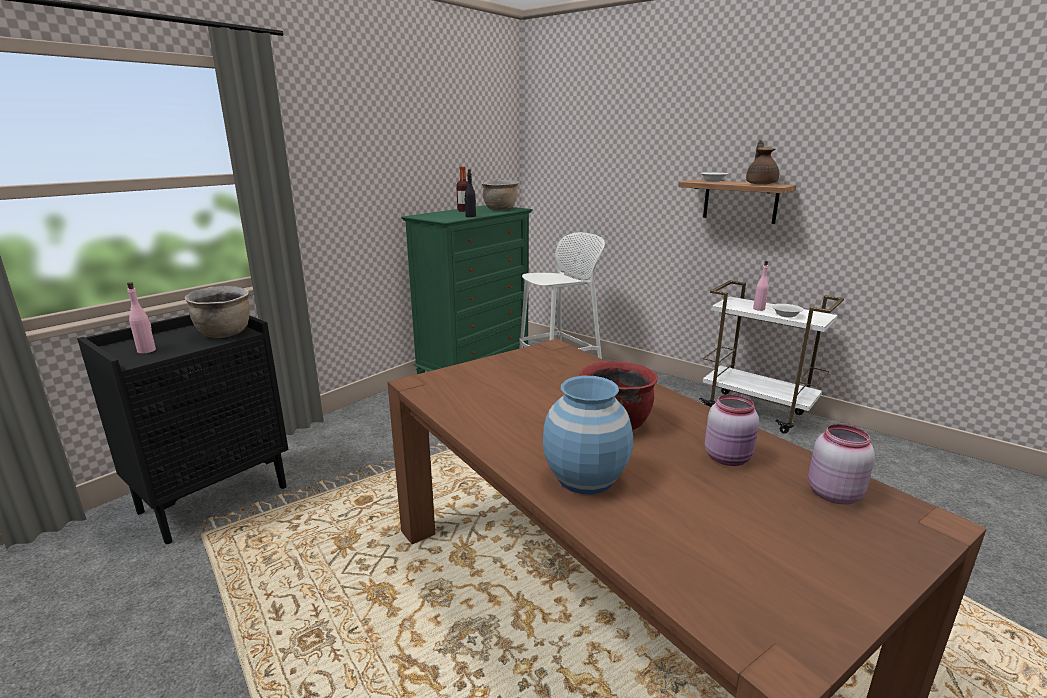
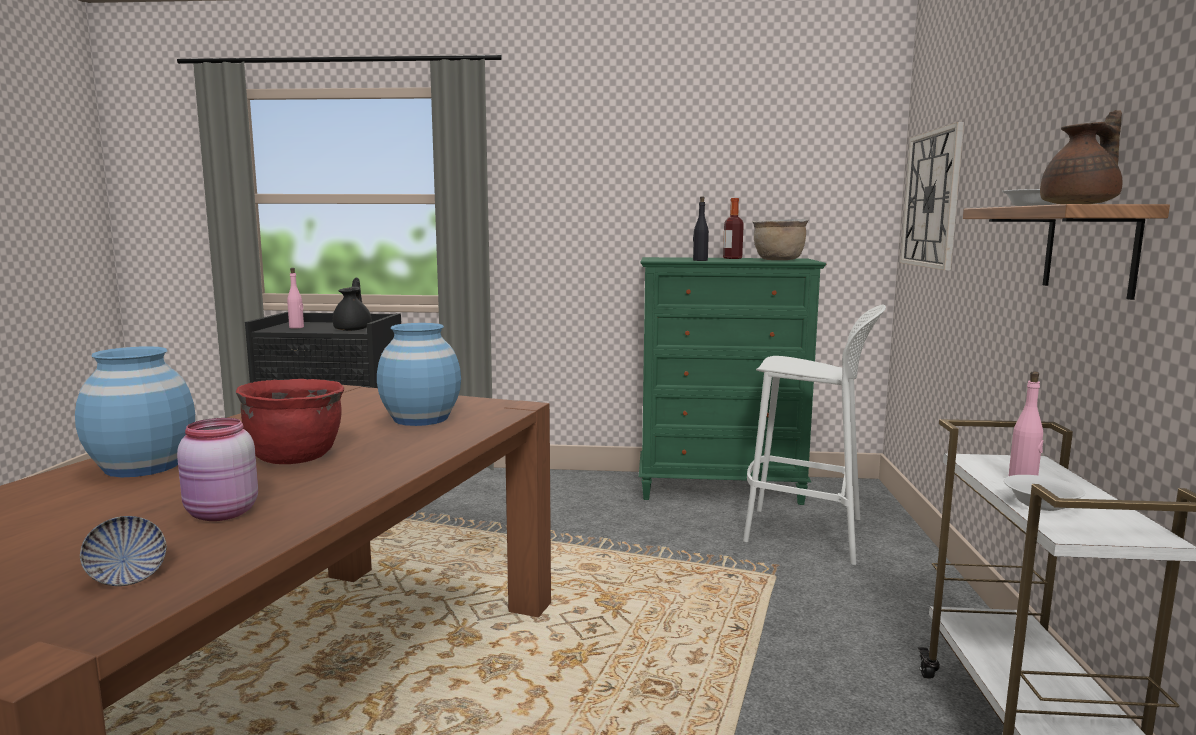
camera: 55 degrees right, 10 degrees down
(225, 334) = (354, 329): brown cooking pot -> black teapot
(553, 374) = (421, 418): none -> blue vase
(570, 165) = (931, 199): none -> wall clock
(832, 494) = (127, 577): pink jar -> bowl

